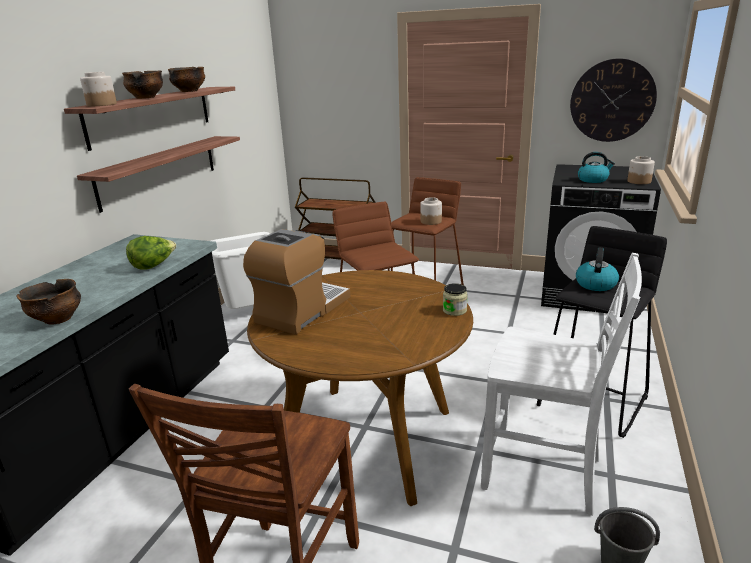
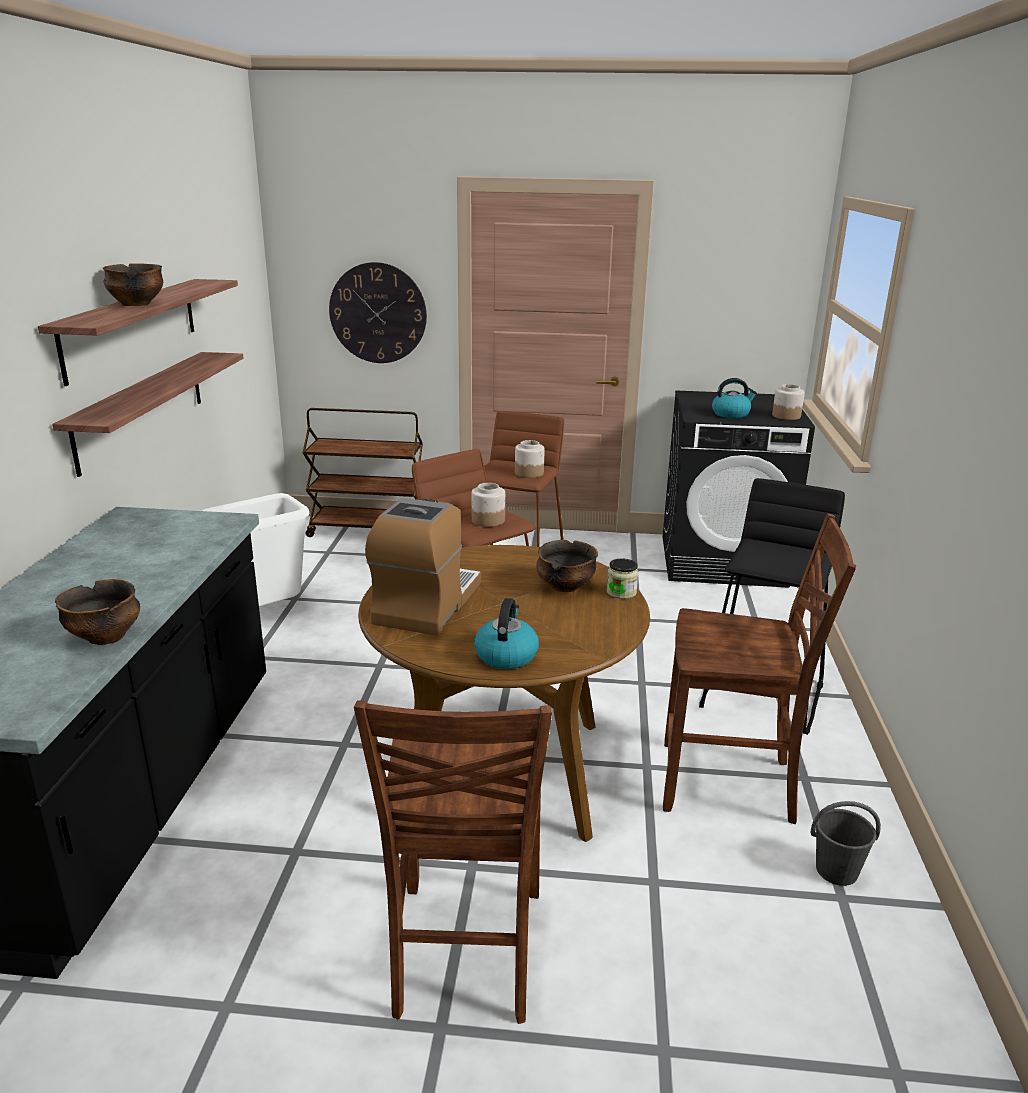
camera: 15 degrees left, 0 degrees up
(101, 104) = (90, 319): jar -> jar (488, 520)
(153, 266) = (190, 554): lettuce -> none
(189, 91) = (182, 290): bowl -> bowl (565, 587)
(544, 473) = (730, 784): white chair -> brown chair
(595, 284) = (767, 550): kettle -> kettle (506, 655)
(612, 101) = (744, 309): wall clock -> wall clock (378, 313)

